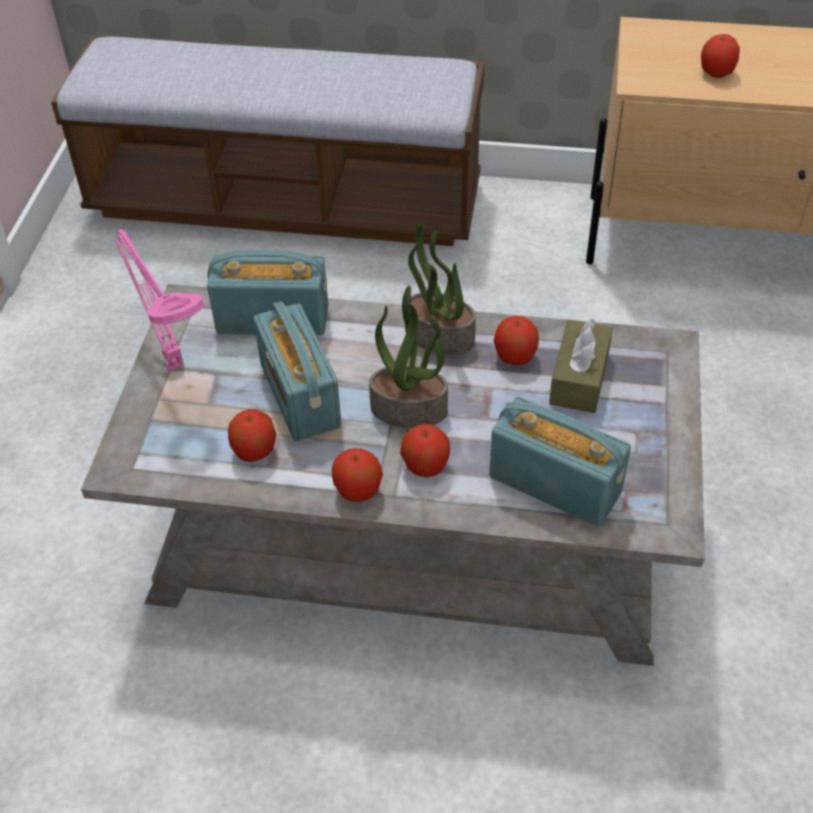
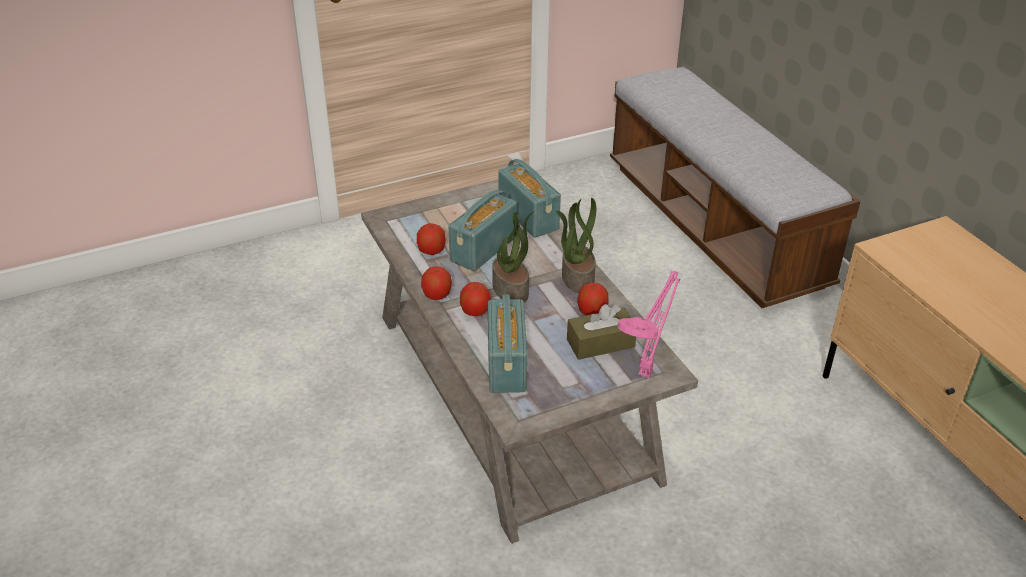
camera: 55 degrees right, 10 degrees down
(172, 363) = (464, 200): pink table lamp -> pink table lamp (646, 372)
(716, 73) = (941, 277): apple -> none

